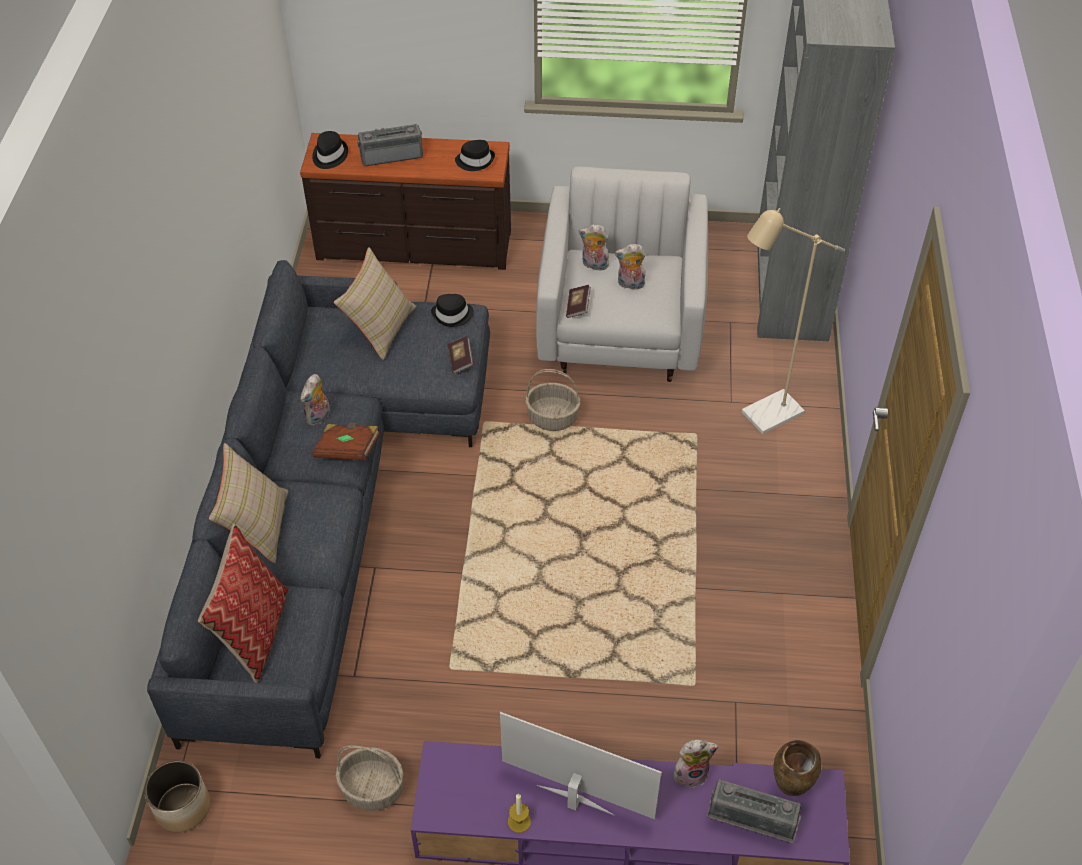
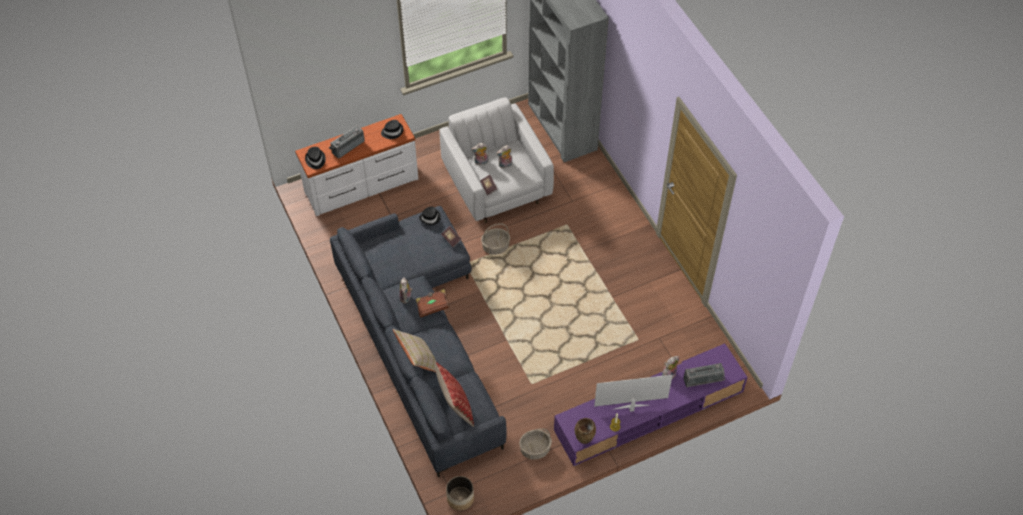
camera: 30 degrees left, 5 degrees up
(380, 328) = (400, 240): beige pillow -> none
(414, 246) = (362, 186): brown dresser -> white dresser
(764, 417) = (591, 202): beige floor lamp -> none
(790, 789) = (709, 361): brown vase -> brown vase (584, 441)

